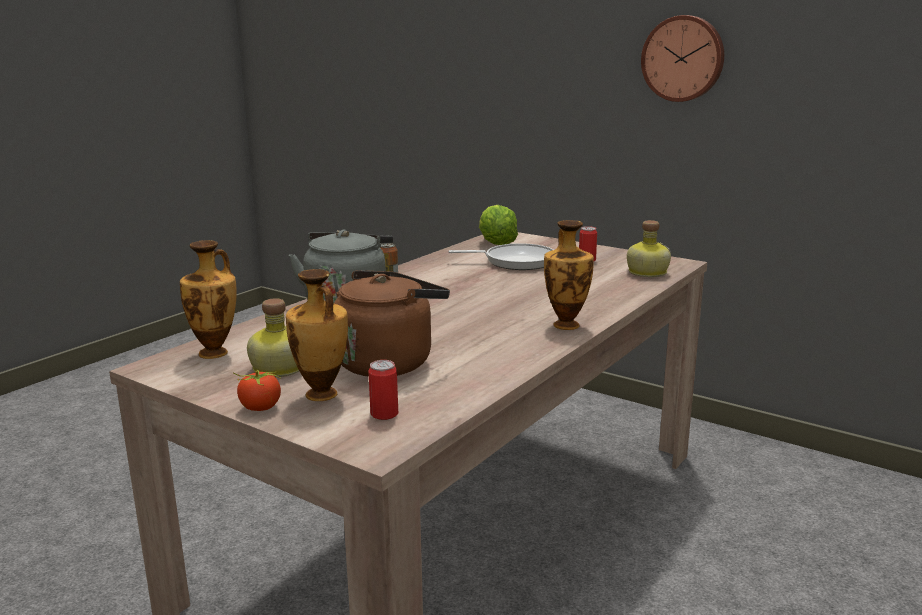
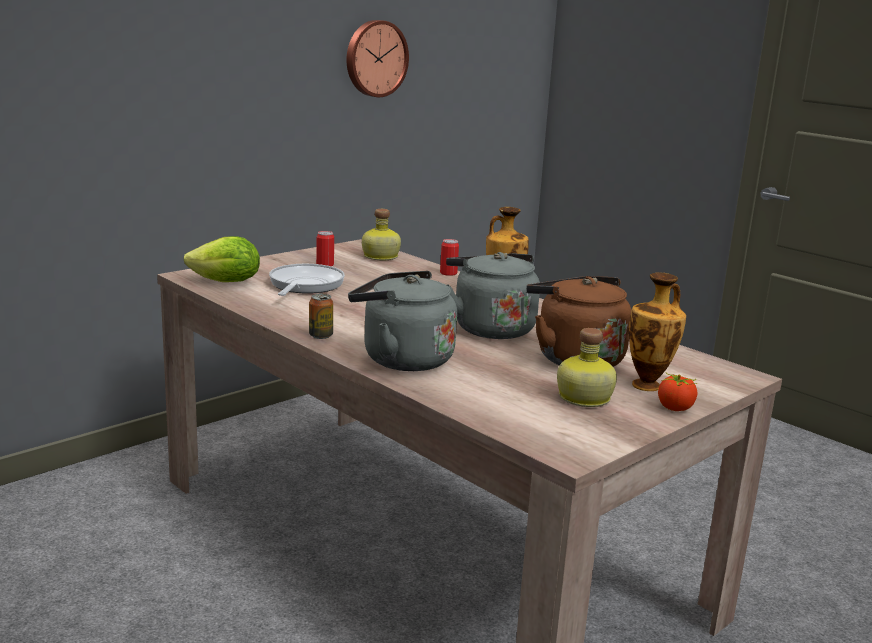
camera: 80 degrees left, 0 degrees up
(215, 353) = (535, 423): vase -> none
(384, 414) = (683, 368): can -> can (448, 273)
(455, 325) = (490, 328): none -> grey kettle
(683, 58) = (258, 56): wall clock -> wall clock (375, 58)

